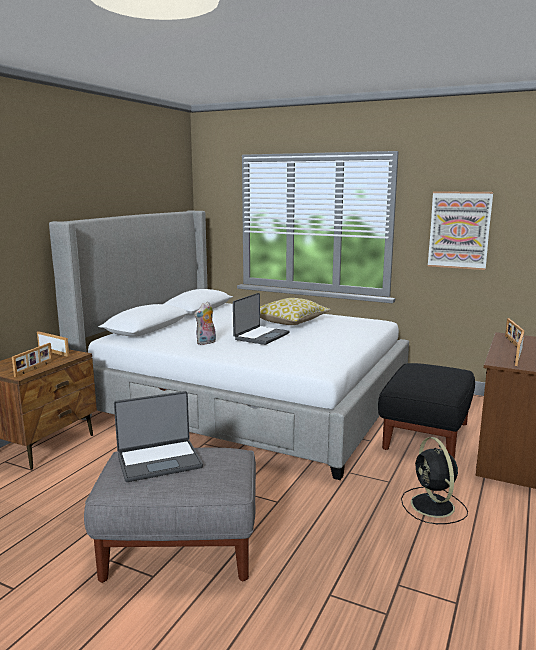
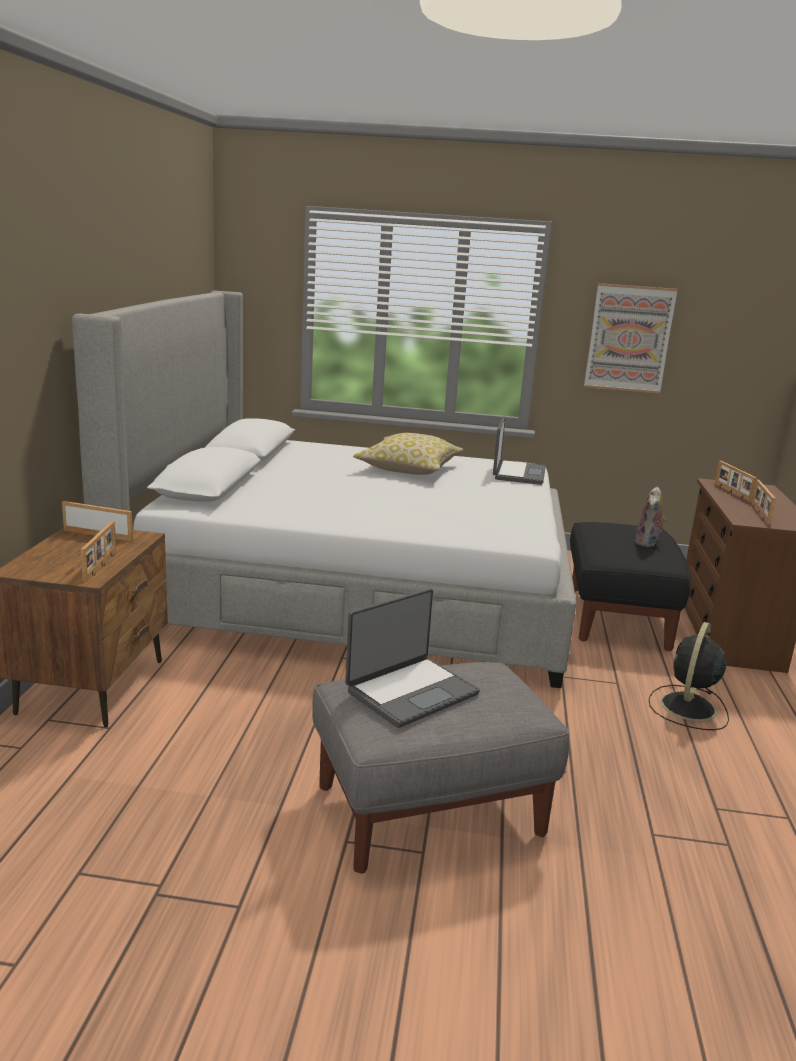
camera: 20 degrees left, 5 degrees up
(206, 343) = (329, 507): plush toy -> plush toy (648, 543)
(261, 336) = (398, 494): laptop -> laptop (517, 473)
(433, 506) = (687, 708): black fan -> black fan turned 60 degrees clockwise

